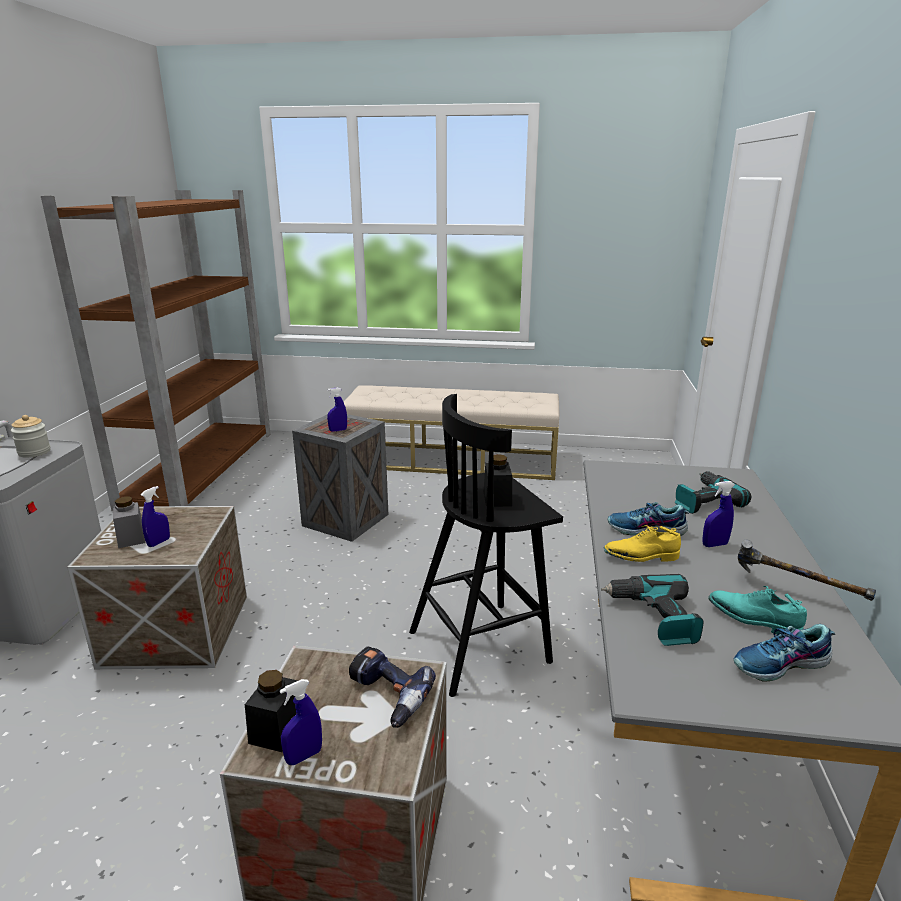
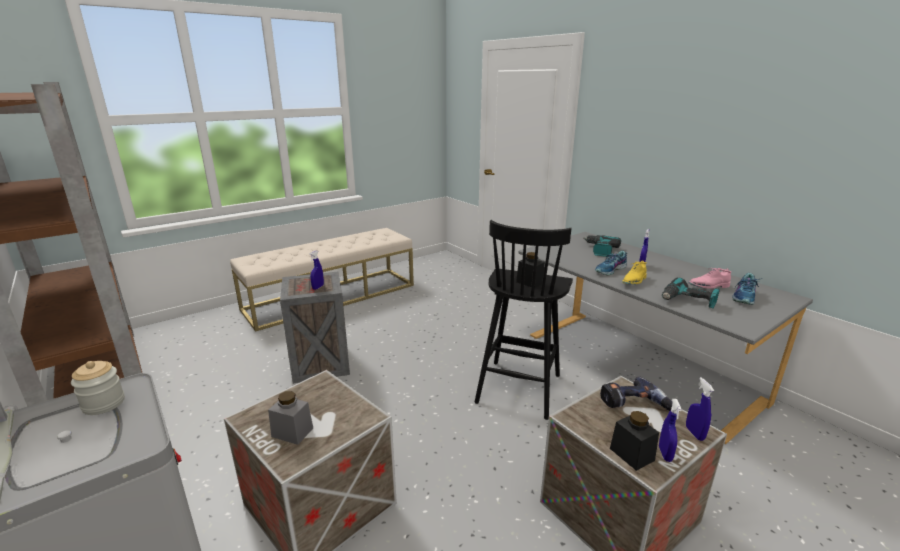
camera: 45 degrees left, 0 degrees up
(159, 542) = (325, 421): blue spray bottle -> blue spray bottle (694, 433)
(752, 620) = (708, 287): turquoise shoe -> pink shoe
(793, 594) = (696, 272): hammer -> none

